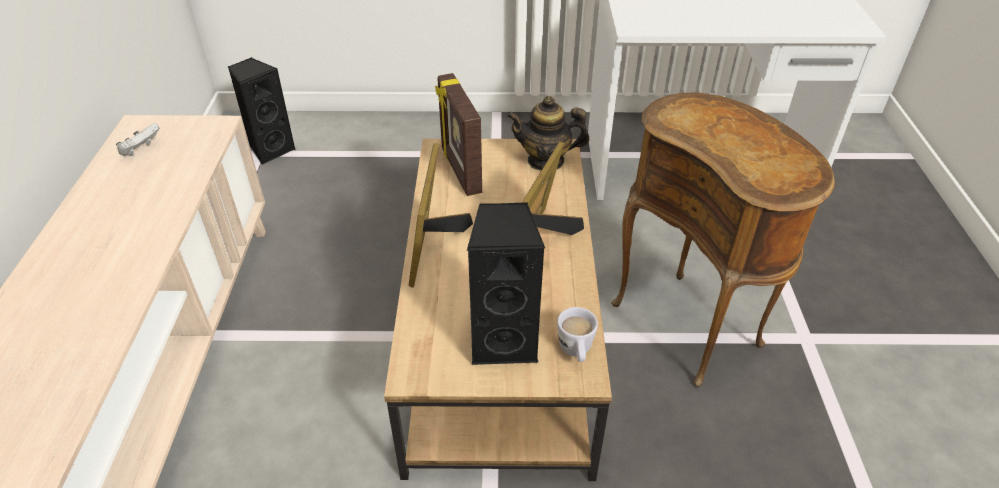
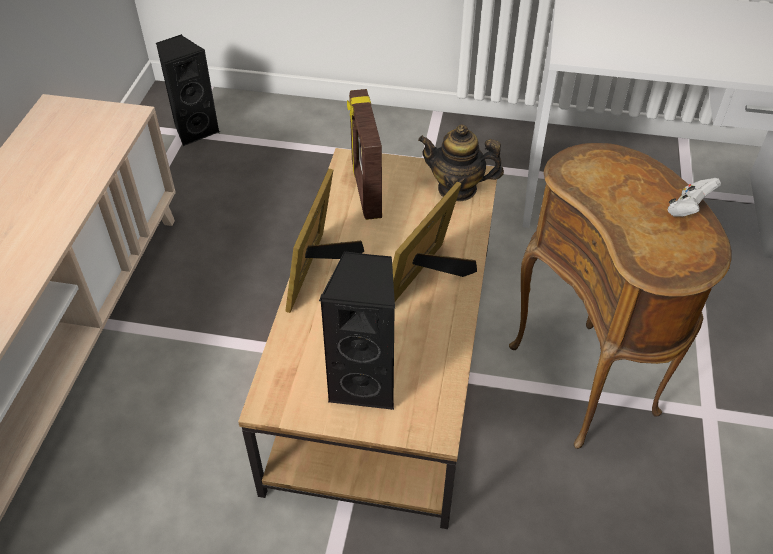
camera: 10 degrees right, 5 degrees up
(141, 150) = (52, 136): white game controller -> white game controller (688, 209)
(576, 352) = (434, 404): white mug -> none

